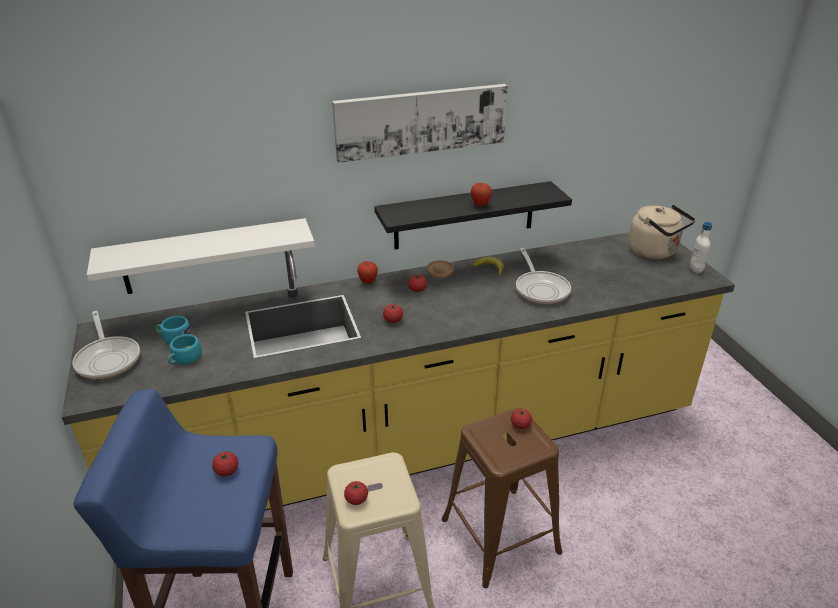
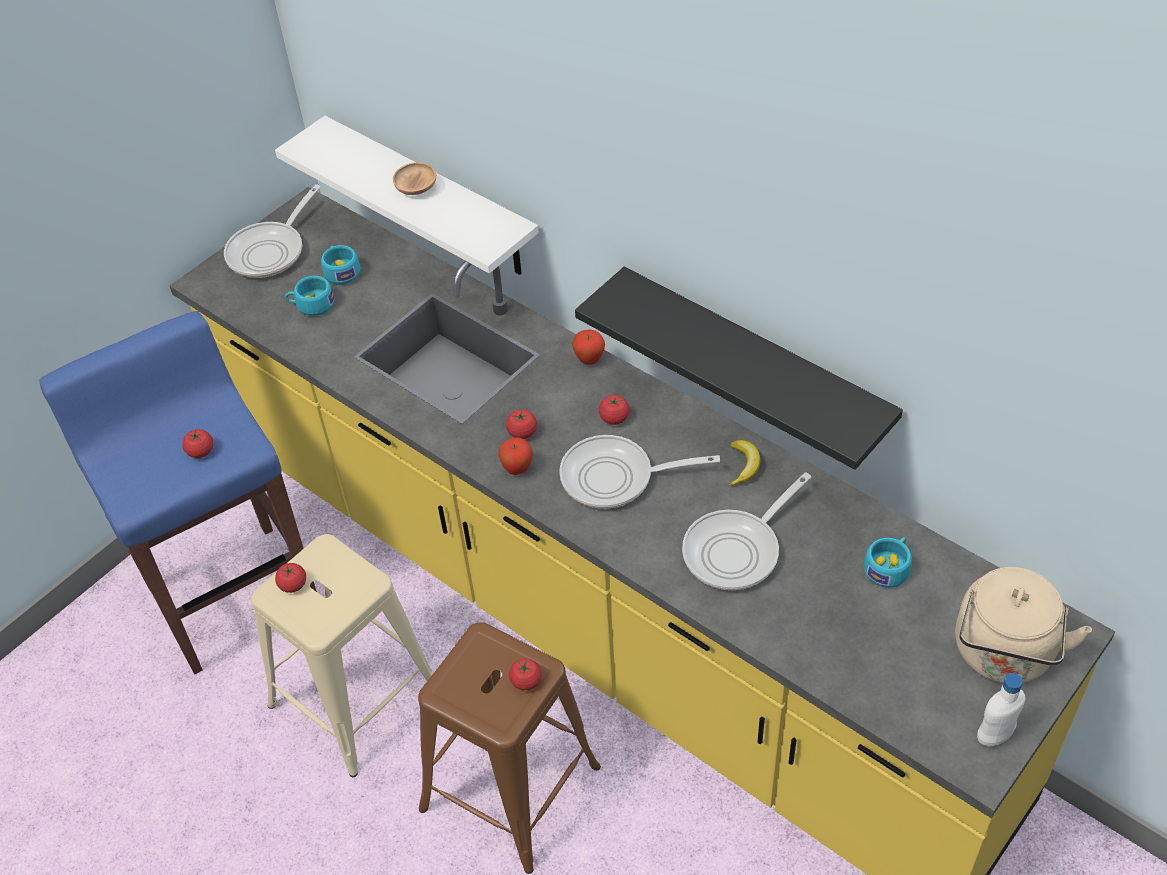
camera: 60 degrees right, 15 degrees up
(421, 121) = (690, 192): picture -> none
(440, 275) = (672, 422): brown bowl -> brown bowl (416, 189)
(458, 304) = (615, 478): none -> frying pan
(480, 205) = (729, 368): apple -> apple (517, 469)
(586, 257) = (889, 567): none -> turquoise cup

